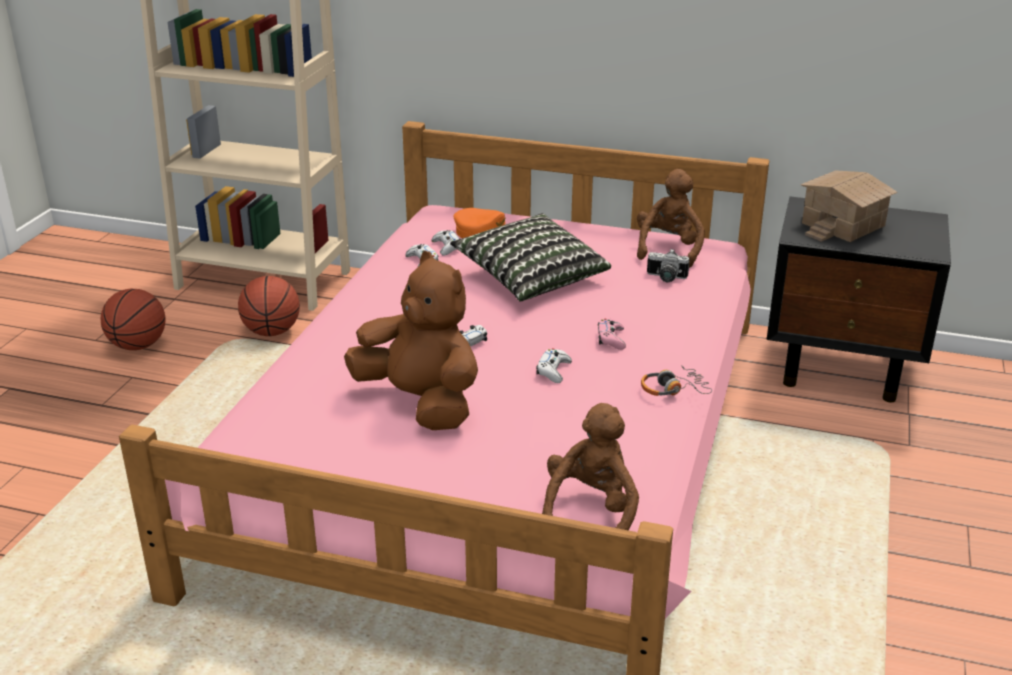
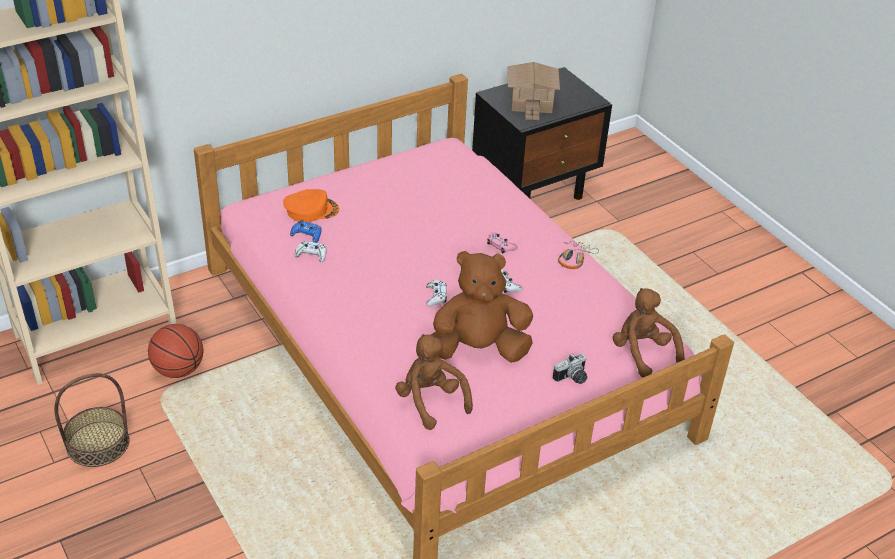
camera: 50 degrees left, 10 degrees up
(138, 346) = (98, 444): basketball -> basket
(447, 247) = (307, 235): white game controller -> blue game controller
(531, 277) = (393, 229): pillow -> none
(665, 278) = (463, 186): camera -> camera (572, 378)
(669, 249) = (432, 163): brown plush toy -> brown plush toy (430, 401)

